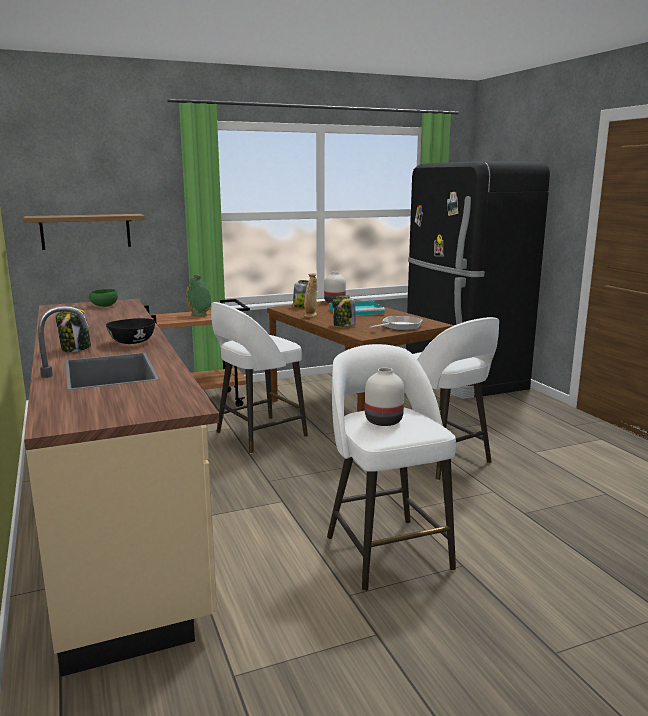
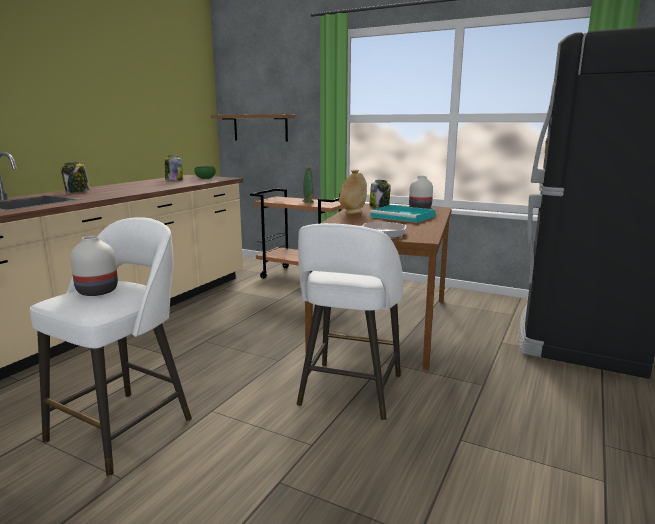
camera: 50 degrees right, 0 degrees up
(132, 342) = (106, 194): black bowl -> none
(258, 435) = (281, 310): white stool -> none
(344, 325) = (342, 223): jar -> jar (174, 180)

